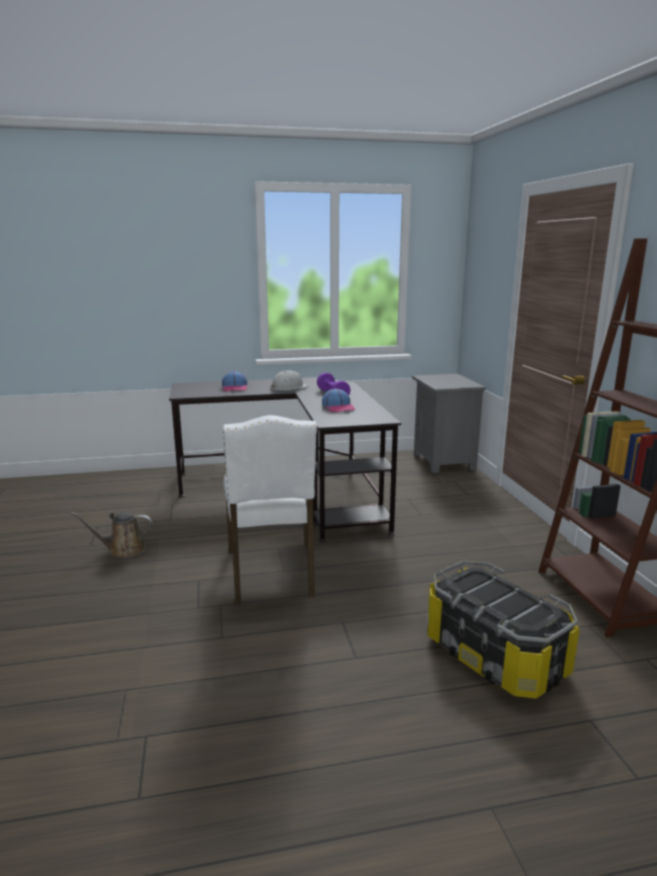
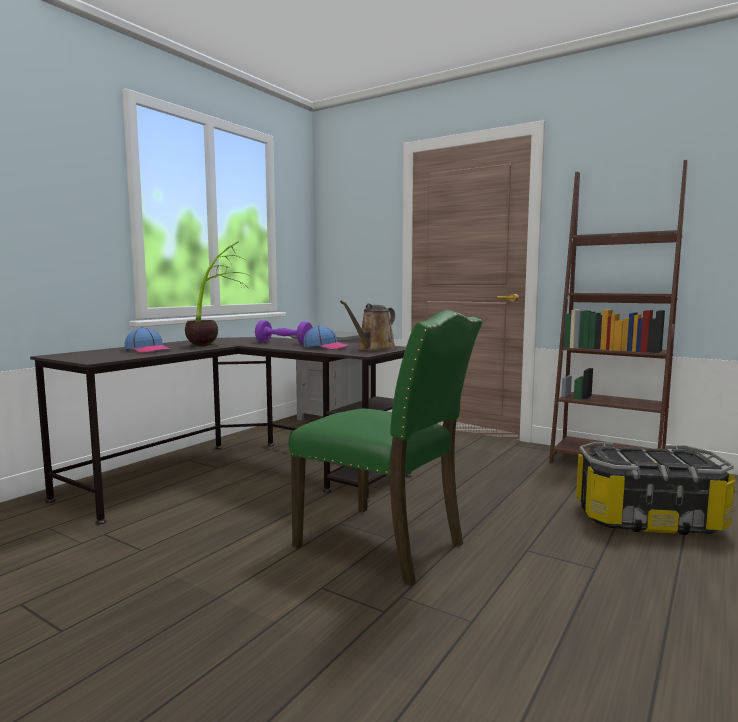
camera: 45 degrees left, 10 degrees down
(123, 550) = (140, 609): brown watering can -> brown watering can (374, 349)
(272, 573) = (384, 544): white chair -> green chair
(289, 388) = (216, 344): white hard hat -> potted plant

